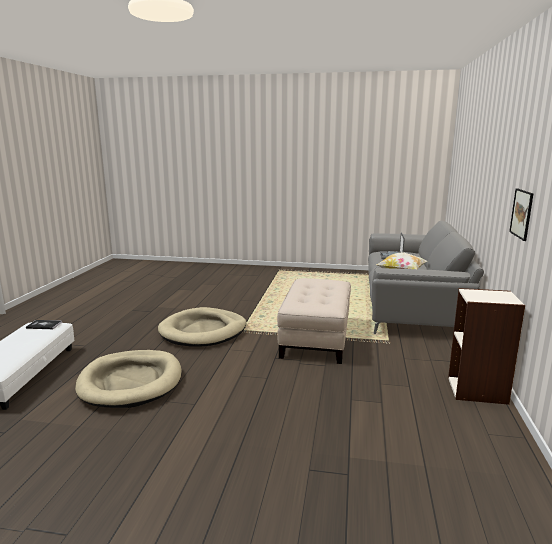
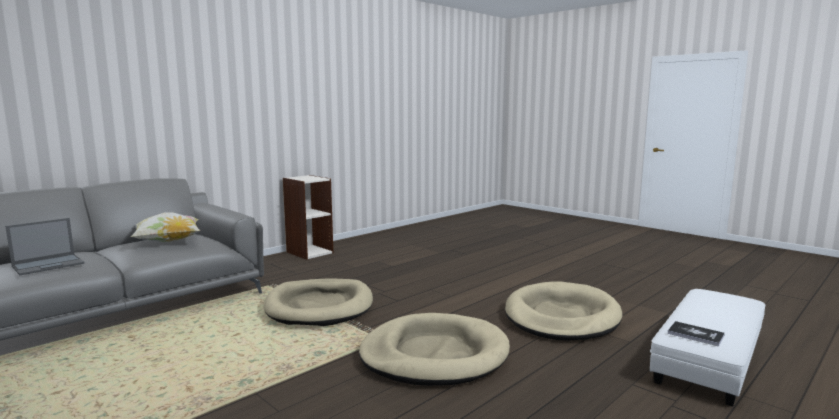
camera: 145 degrees left, 5 degrees down
(316, 337) = (319, 306): beige ottoman -> beige dog bed
(521, 213) = (268, 121): picture -> none

